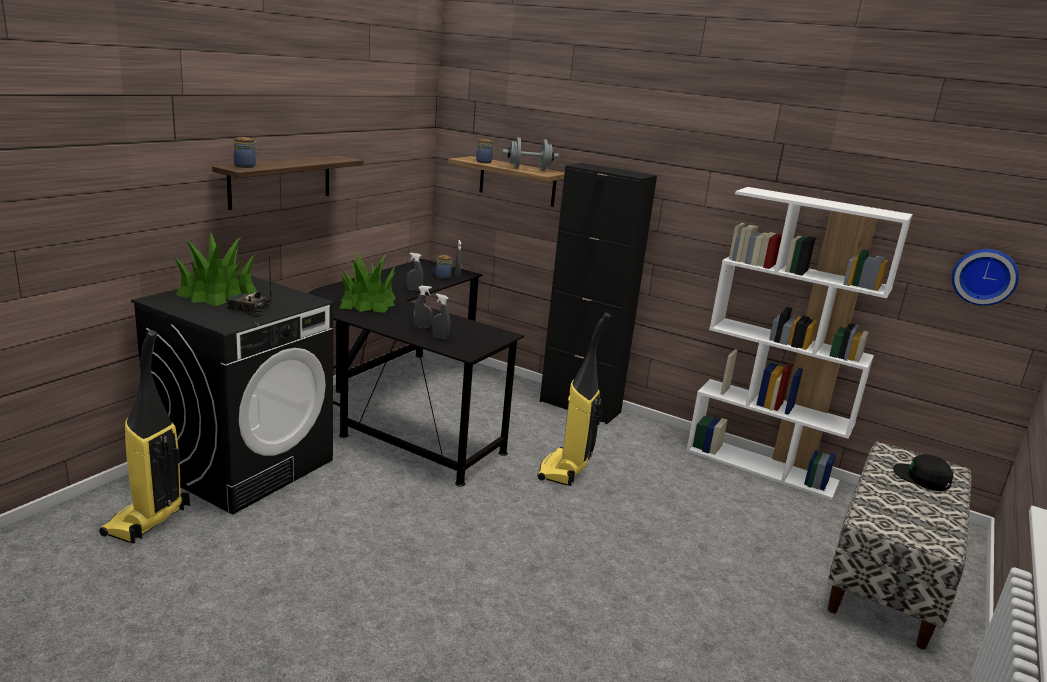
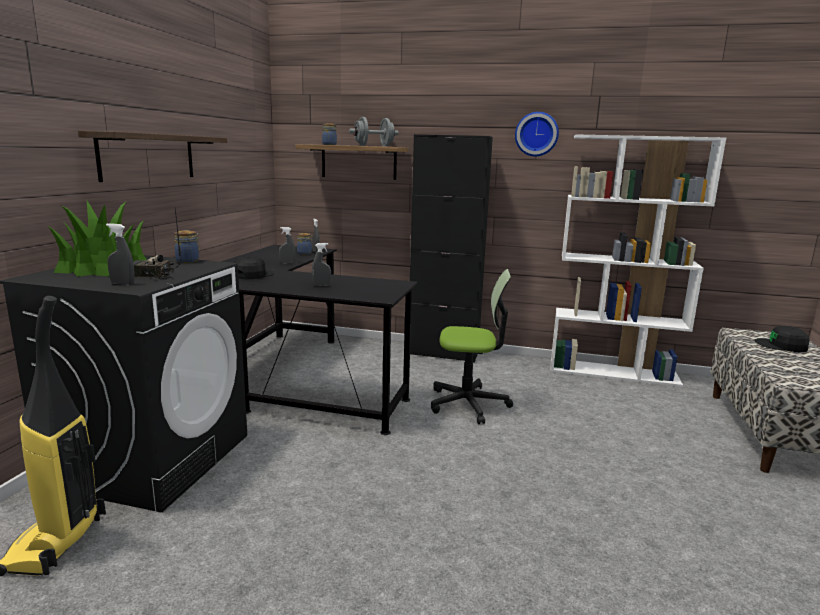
camera: 15 degrees left, 5 degrees down
(246, 166) = (117, 131): jar -> jar (188, 261)
(368, 303) = (252, 275): potted plant -> black cap
(440, 337) = (346, 290): grey spray bottle -> grey spray bottle (122, 284)
(565, 470) = (468, 403): vacuum cleaner -> office chair
(984, 276) = (775, 181): wall clock -> wall clock (536, 134)

